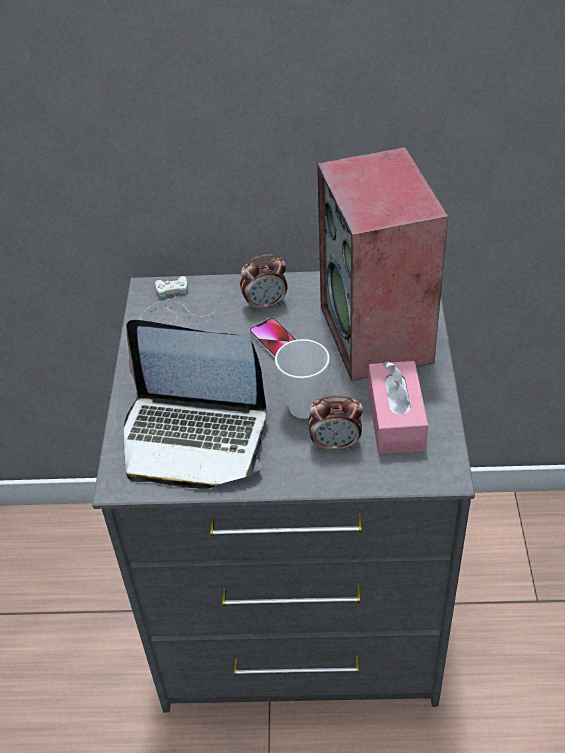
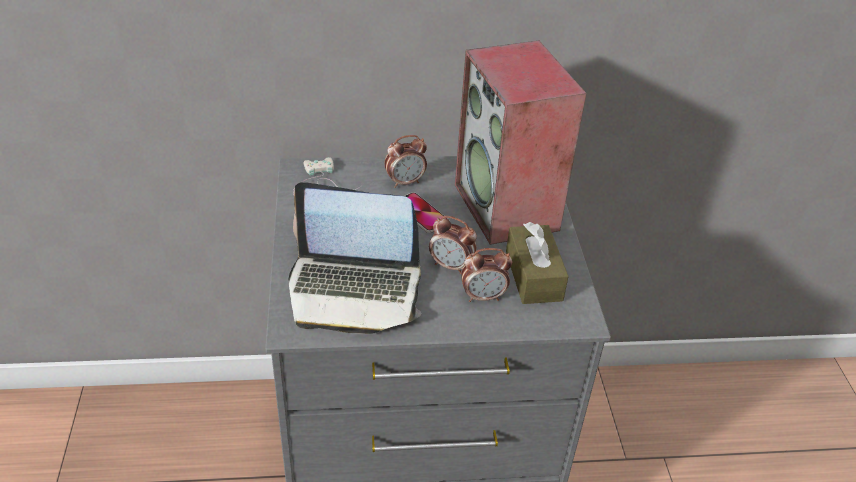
camera: 10 degrees left, 5 degrees down
(304, 407) = (451, 266): cup -> alarm clock
(396, 419) = (533, 276): pink tissue box -> brown tissue box

